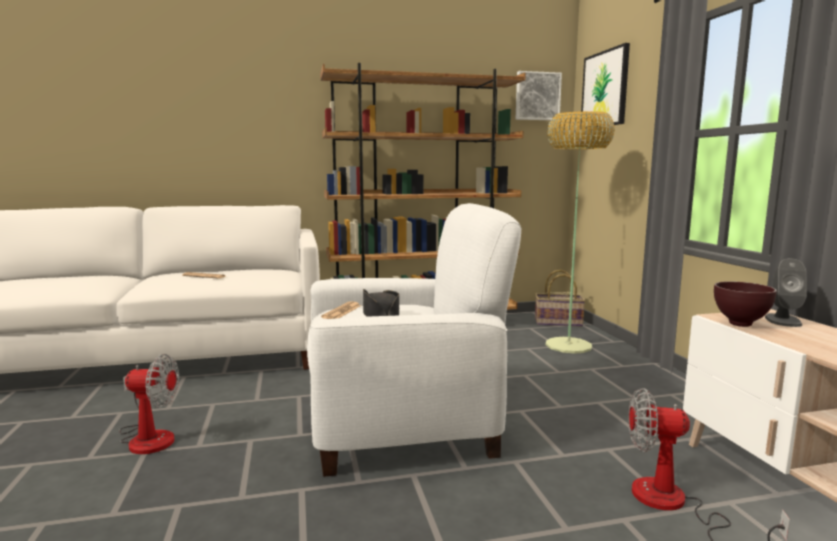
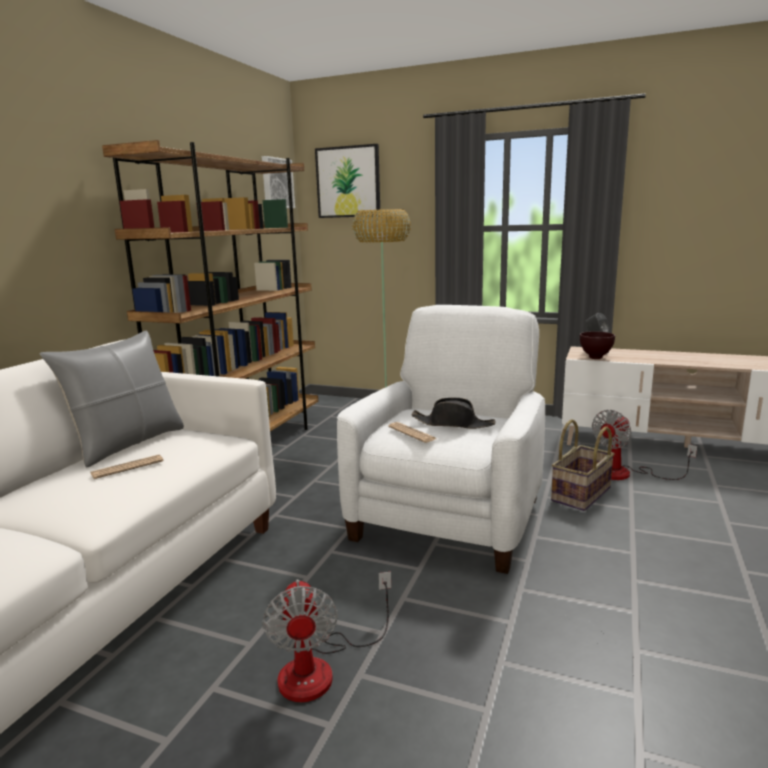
camera: 55 degrees left, 5 degrees up
(148, 437) = (321, 668): fan -> fan turned 135 degrees clockwise
(246, 270) = (127, 444): none -> grey pillow
(558, 322) = (336, 404): basket -> basket (582, 494)

